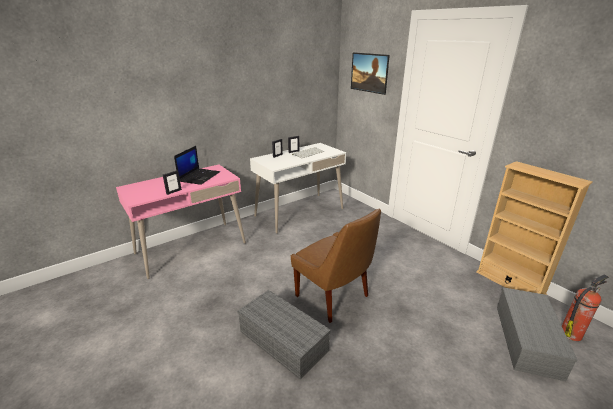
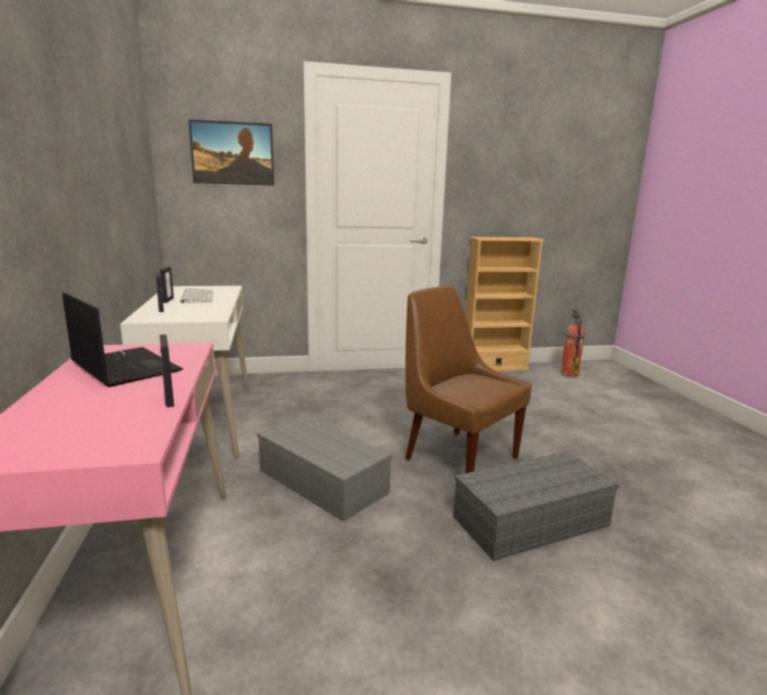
camera: 65 degrees left, 10 degrees down
(334, 297) = (458, 456): brown chair -> brown chair turned 120 degrees counterclockwise
(528, 341) = (573, 390): grey storage box -> grey storage box (325, 481)

